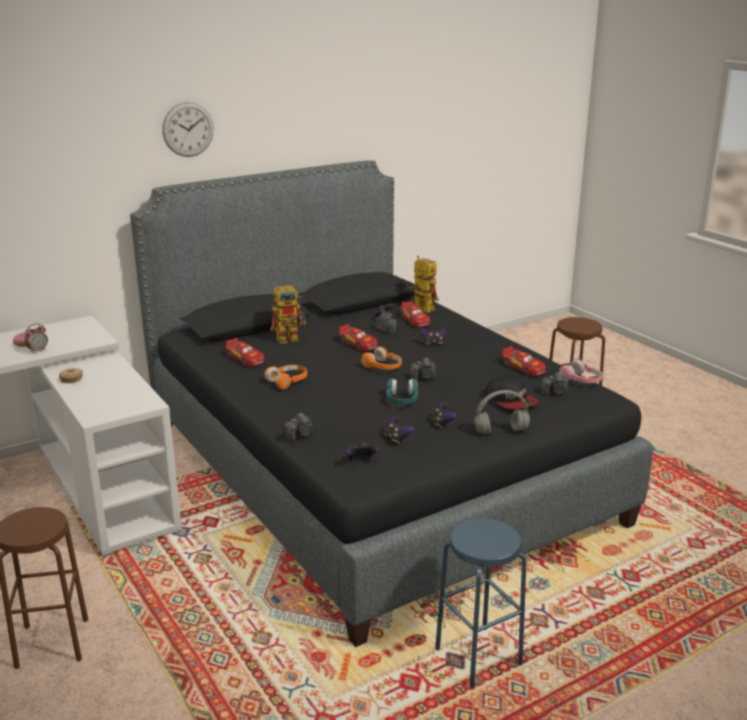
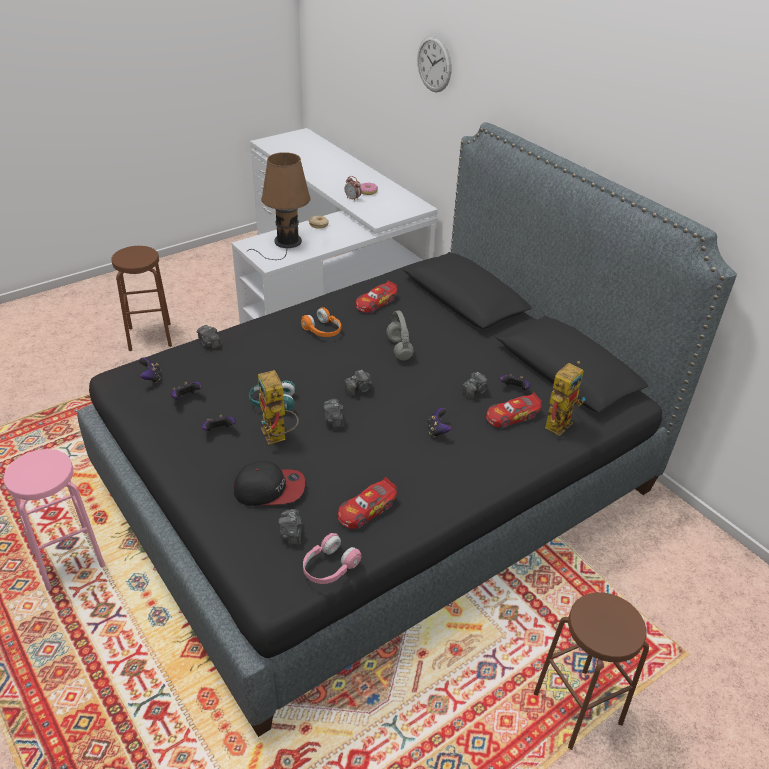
camera: 85 degrees right, 15 degrees up
(105, 396) = (285, 243): none -> brown table lamp
(188, 129) = (541, 79): wall clock -> wall clock (434, 64)
(292, 338) = (434, 326): toy robot -> toy robot (278, 437)
(358, 344) = (424, 371): toy car -> none
(383, 367) = (359, 389): orange headphones -> camera
(478, 656) = (68, 560): blue stool -> pink stool
(501, 431) = (195, 476): grey headphones -> grey headphones (400, 349)
(510, 400) = (270, 489): cap -> cap turned 150 degrees counterclockwise

